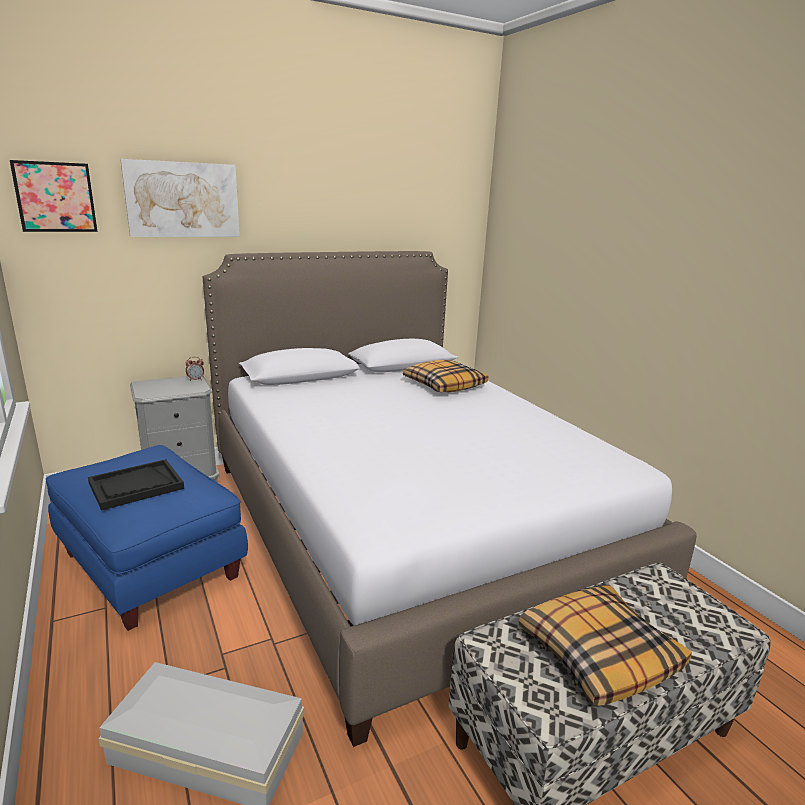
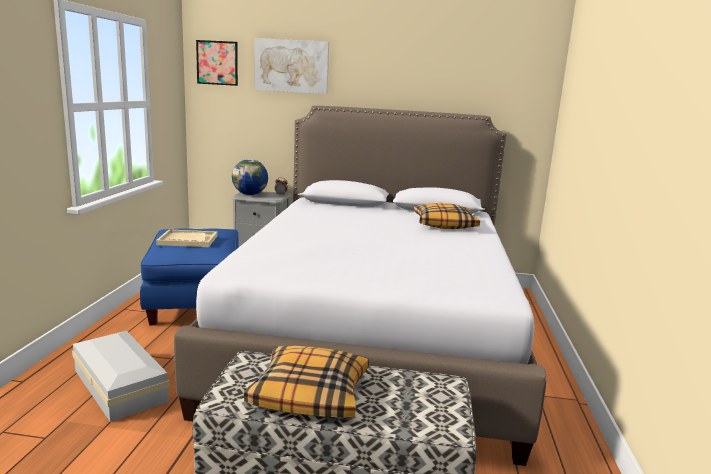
camera: 35 degrees right, 5 degrees down
(136, 486) = (187, 240): black tray -> beige tray
(155, 389) = (250, 194): none -> globe

